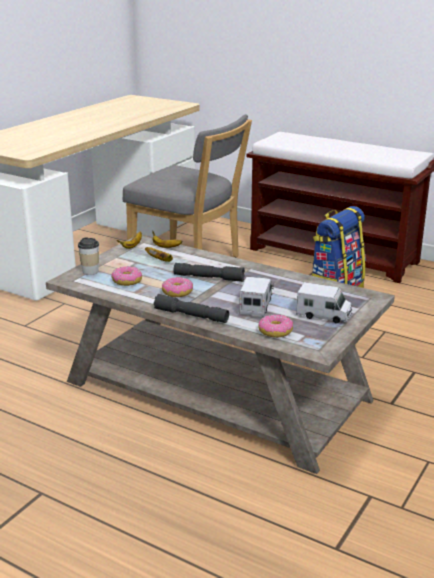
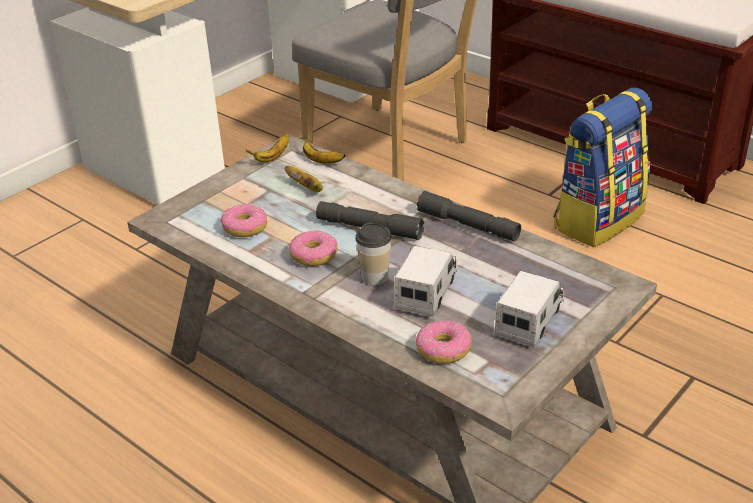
camera: 10 degrees right, 10 degrees up
(90, 271) = (197, 205): cup -> cup (375, 277)
(191, 315) = (321, 305): grey flashlight -> grey flashlight (468, 225)
(324, 315) = (530, 320): toy truck -> toy truck turned 90 degrees counterclockwise

